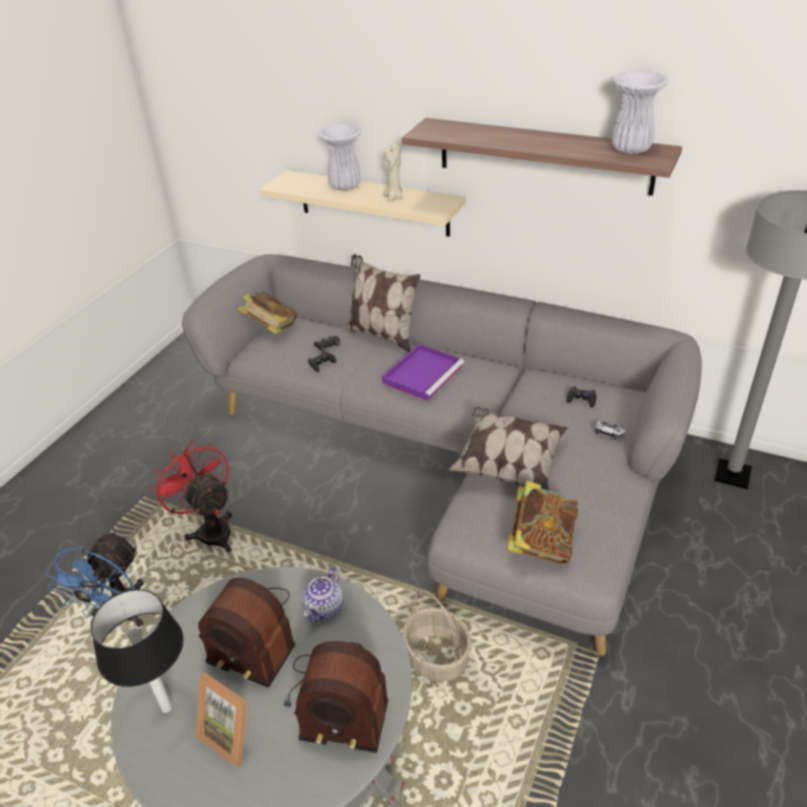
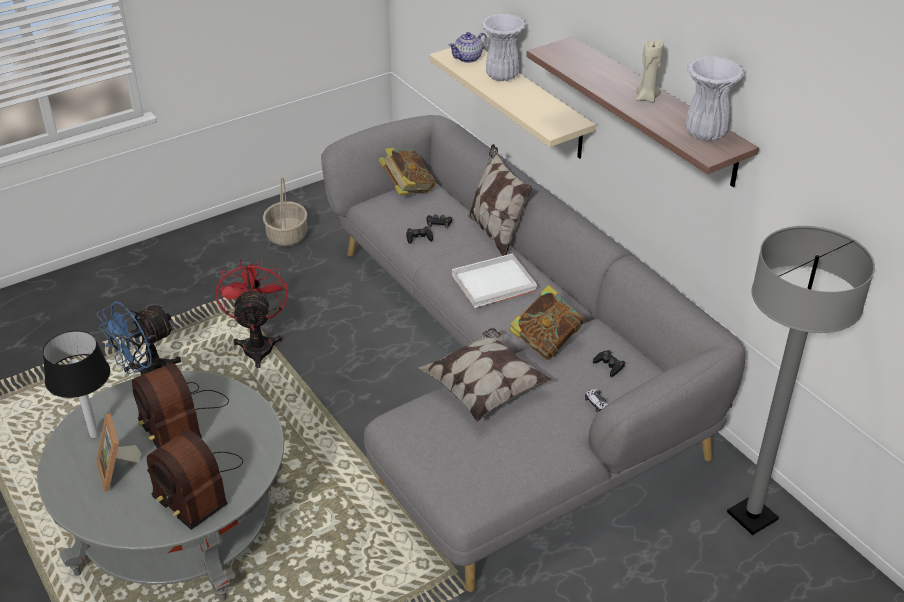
camera: 30 degrees right, 0 degrees up
(325, 607) = (244, 424): teapot -> teapot (468, 58)
(393, 197) = (530, 103): beige candle -> beige candle (646, 98)
(423, 374) = (495, 283): purple tray -> white tray
(436, 657) = (340, 523): basket -> basket (286, 236)
(540, 543) = (445, 461): book -> book (545, 342)

